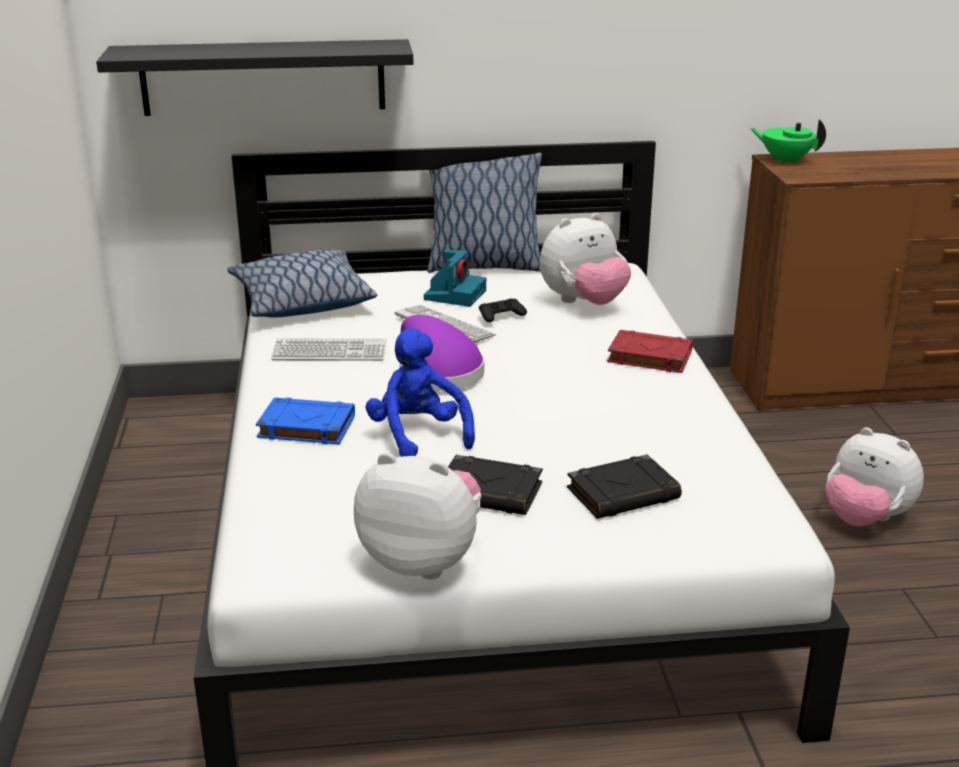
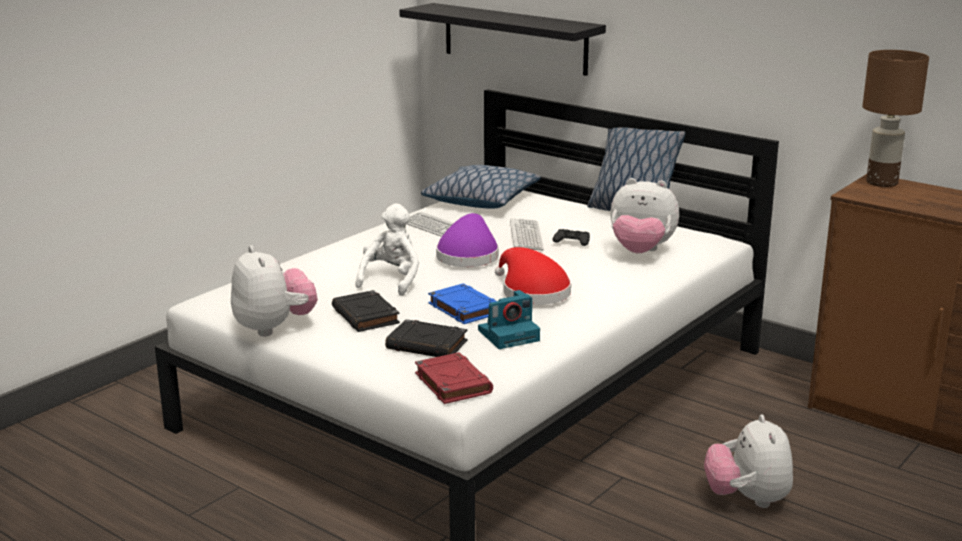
camera: 45 degrees right, 5 degrees down
(305, 427) = (349, 256): blue book -> blue book (463, 308)
(418, 435) = (391, 280): blue plush toy -> white plush toy
(455, 294) = (575, 223): camera -> camera (509, 335)
(584, 386) = (532, 292): none -> red hat
(648, 357) = (610, 293): red book -> red book (452, 383)
(785, 160) = (882, 182): green teapot -> brown table lamp

